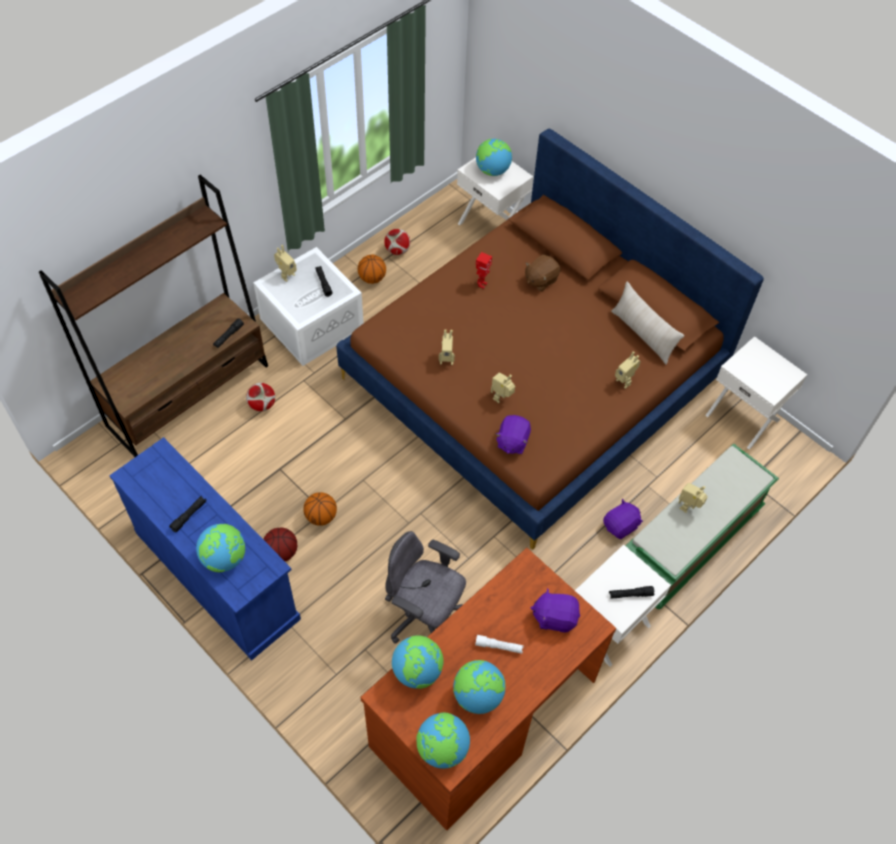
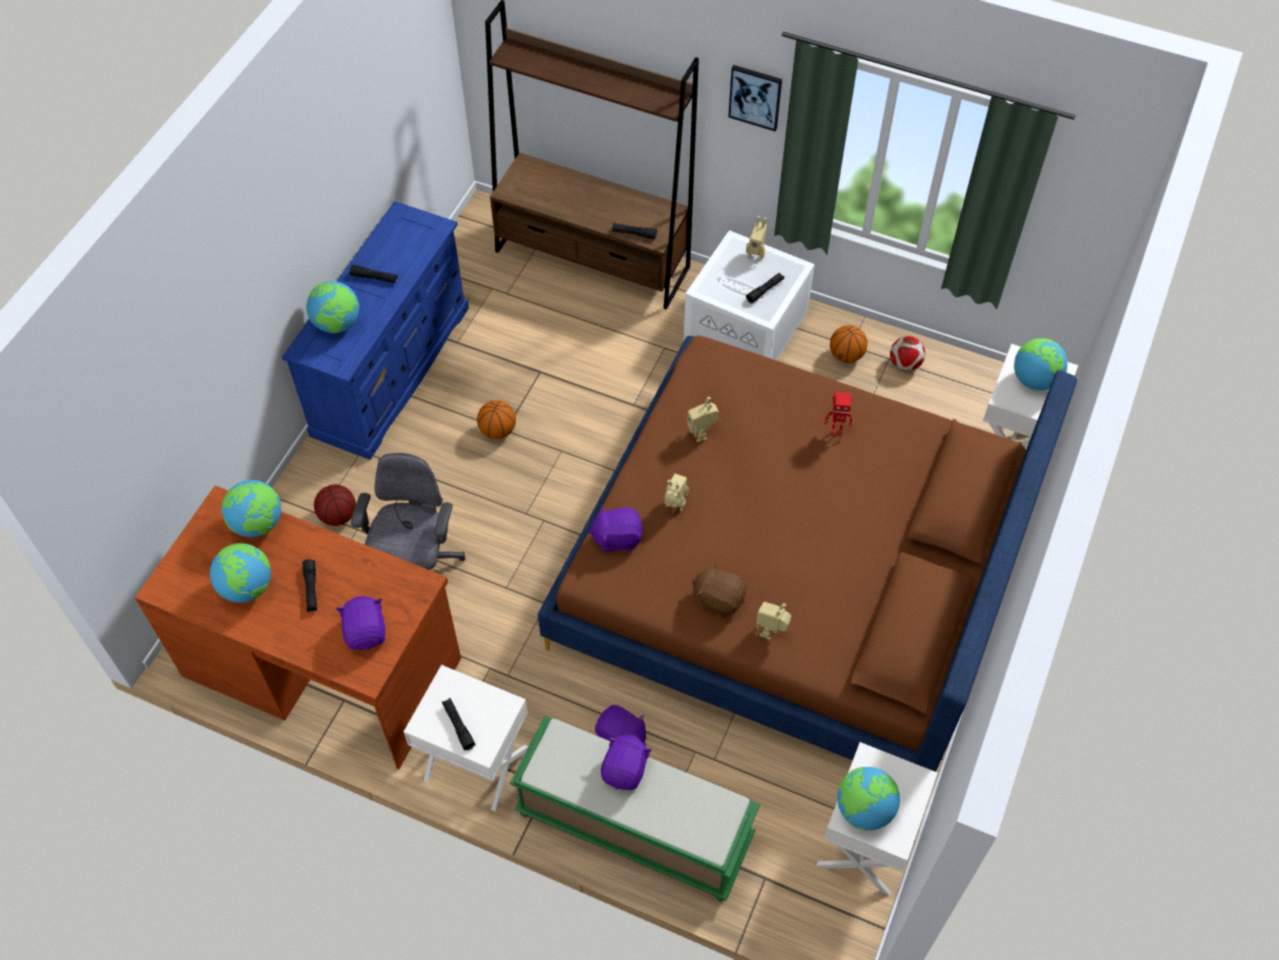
camera: 70 degrees right, 0 degrees up
(238, 169) = (755, 96): none -> picture
(262, 405) = (613, 325): football -> none
(281, 552) = (440, 413): basketball -> basketball (338, 515)
(442, 749) = (178, 575): globe -> globe (863, 809)
(499, 646) = (311, 589): white flashlight -> black flashlight
(540, 280) = (882, 490): brown plush toy -> brown plush toy (718, 599)
(643, 334) = (859, 632): beige pillow -> none
(688, 507) = (625, 770): toy robot -> purple plush toy

